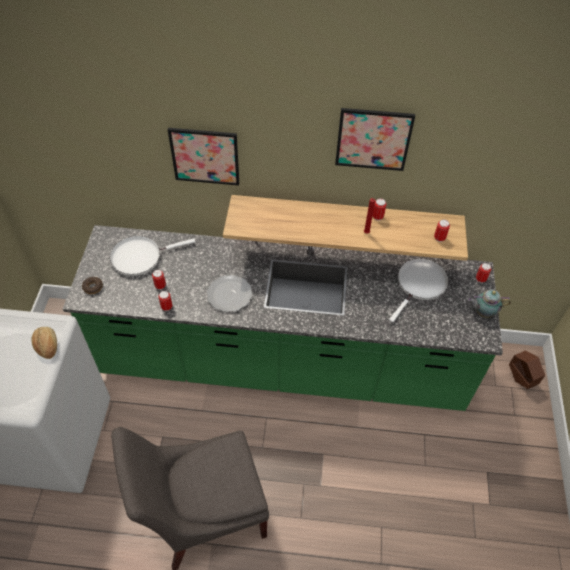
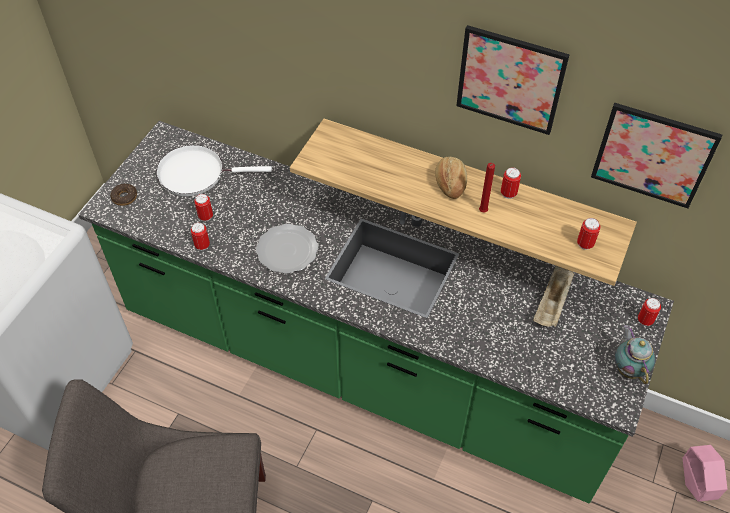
camera: 20 degrees right, 0 degrees up
(47, 346) = (36, 254): bread -> bread (450, 183)
(205, 156) = (291, 58): picture -> picture (653, 155)
(420, 284) = (552, 304): white frying pan -> beige tray
(482, 312) = (628, 368): teapot -> teapot turned 60 degrees clockwise
(520, 378) = (695, 484): brown planter -> pink planter

